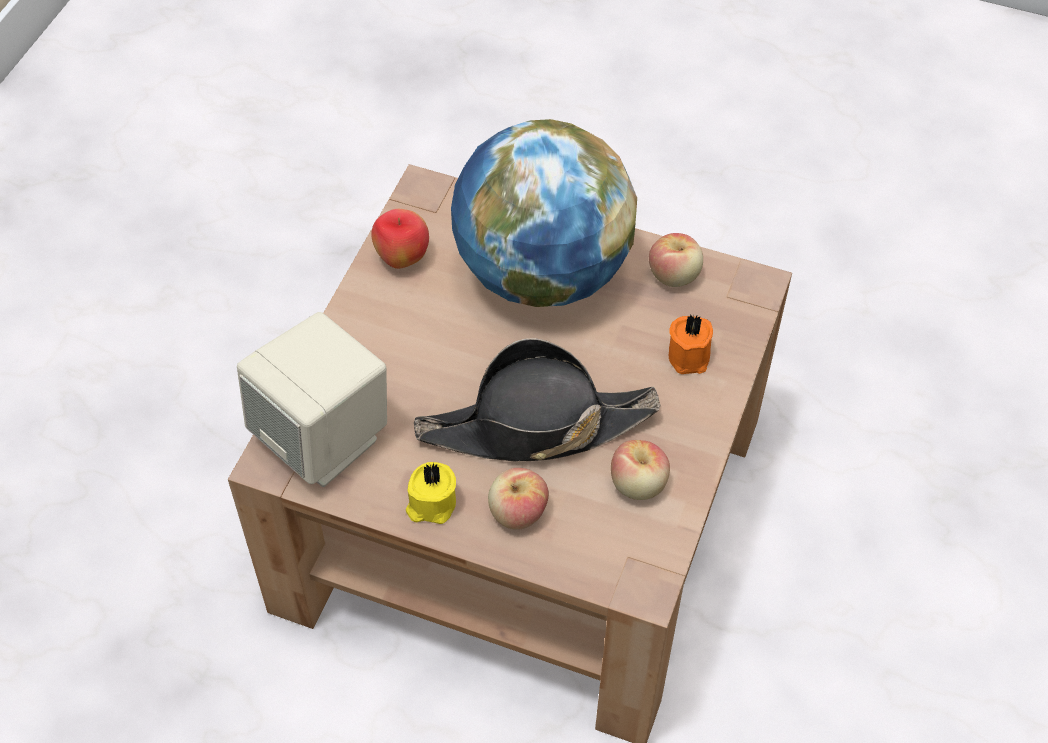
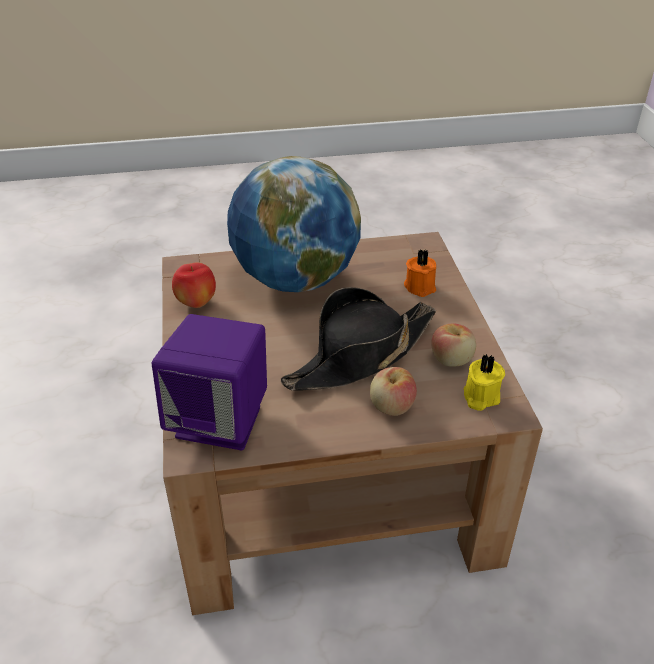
camera: 30 degrees left, 15 degrees down
(324, 439) = (220, 421): beige speaker -> purple speaker
(431, 504) = (329, 427): yellow candle -> yellow candle (480, 397)
(674, 275) = (375, 254): apple -> none

